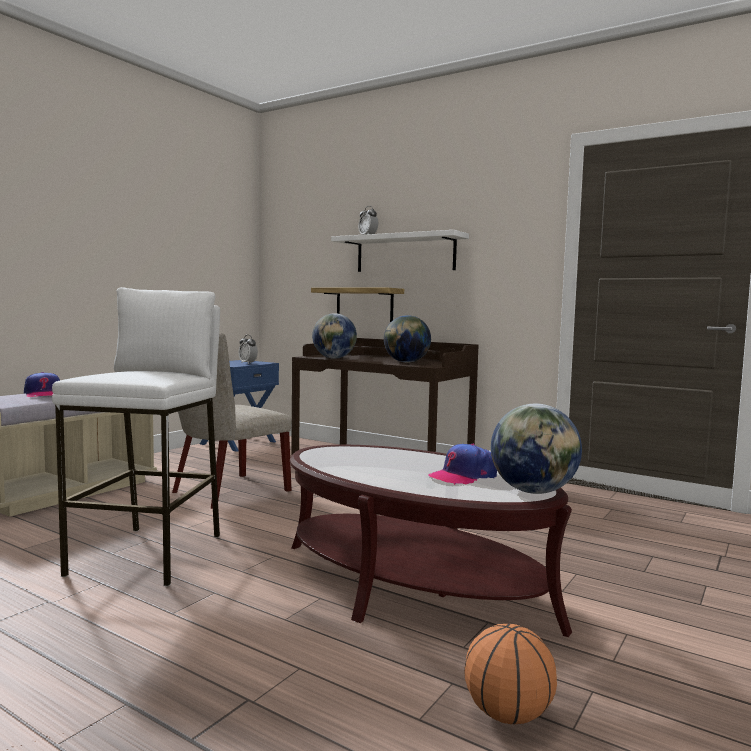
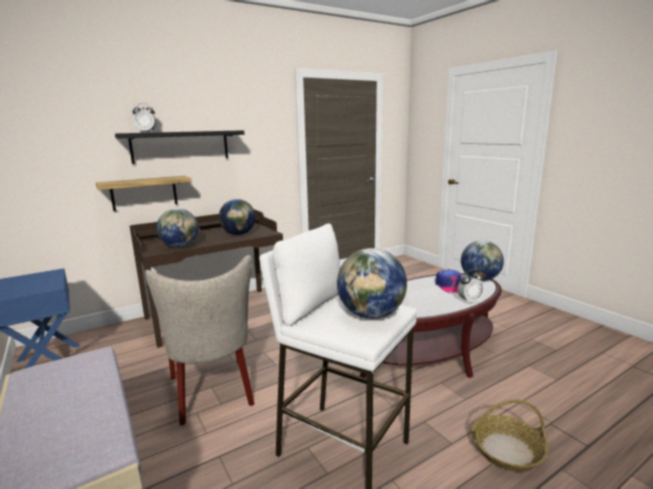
camera: 65 degrees left, 10 degrees up
(44, 394) = (70, 419): cap -> none
(127, 375) = (371, 315): none -> globe
(163, 654) = (506, 450): none -> basket
(248, 363) = (43, 279): alarm clock -> alarm clock (469, 301)
(405, 253) = (181, 146): white shelf -> black shelf
(507, 714) = (550, 359): basketball -> none

